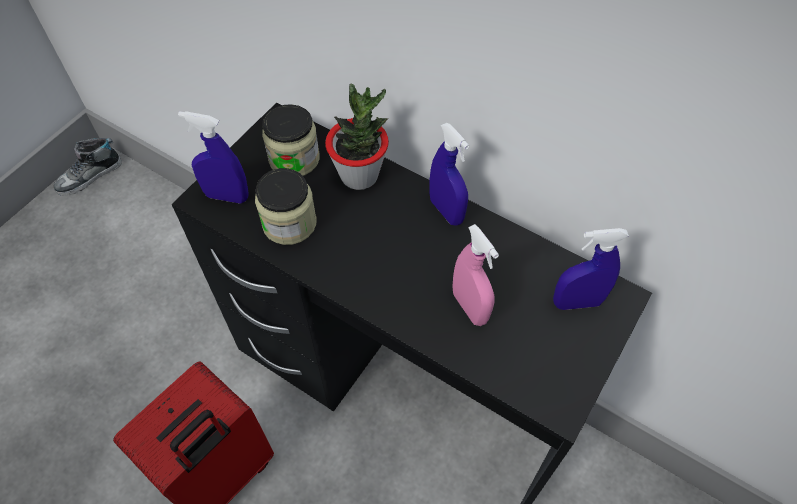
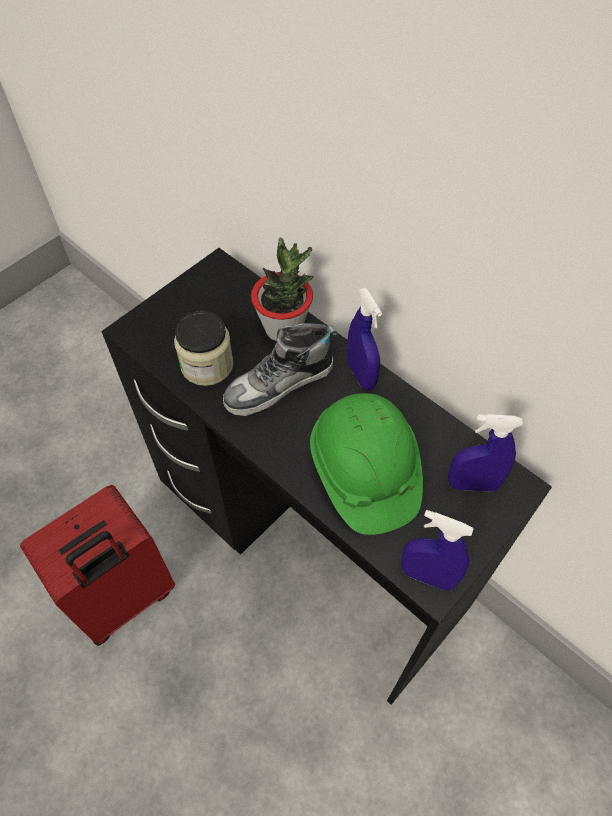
camera: 10 degrees right, 0 degrees up
(90, 176) = (54, 296): shoe -> shoe (279, 385)
(227, 196) = (154, 331): blue spray bottle -> blue spray bottle (427, 576)
(294, 159) = (224, 304): jar -> none
(470, 307) = (364, 472): pink spray bottle -> green hard hat

